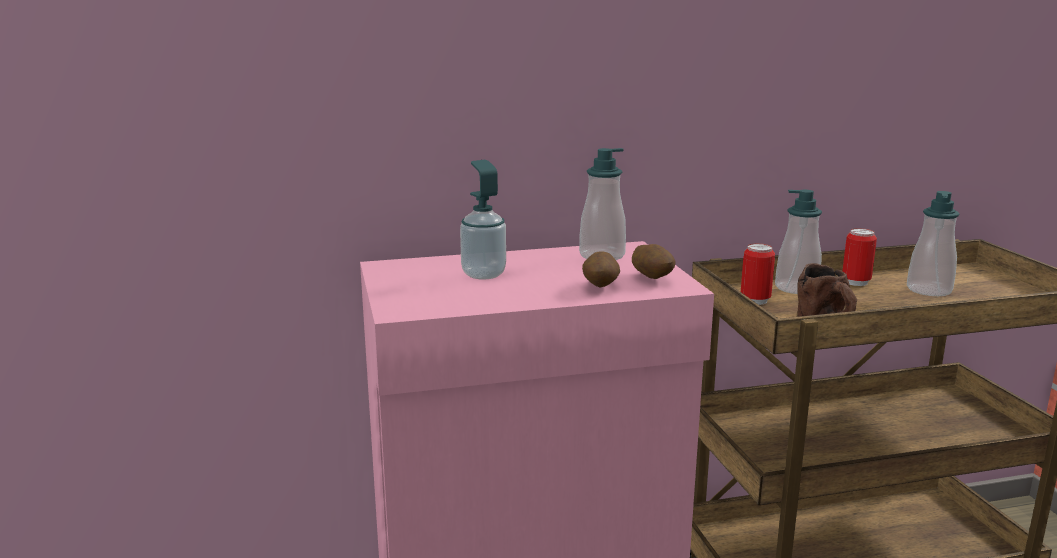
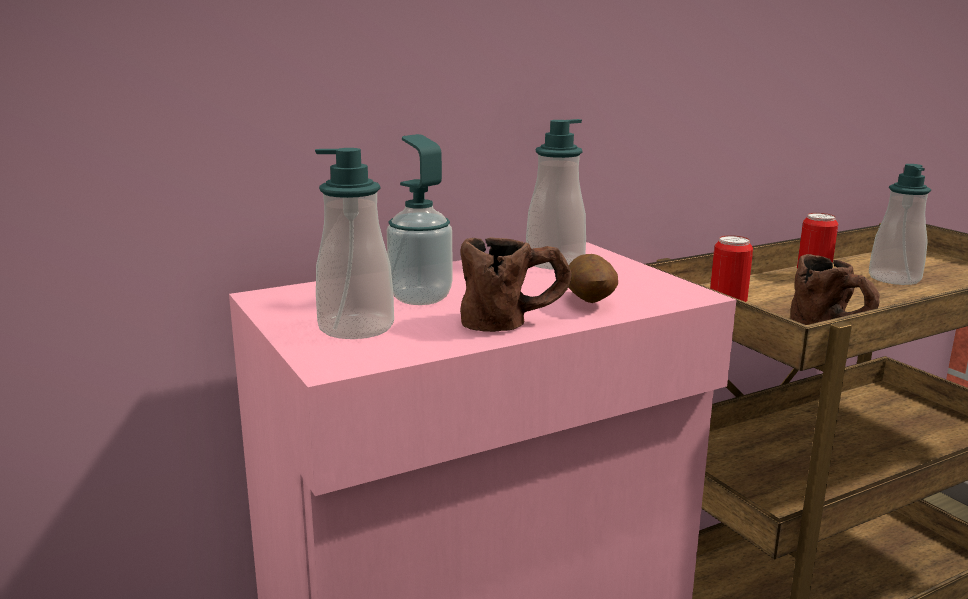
camera: 15 degrees left, 0 degrees up
(535, 296) = (514, 322): none -> brown mug
(652, 278) = (644, 286): potato -> none
(796, 288) = (758, 287): soap dispenser -> soap dispenser (356, 327)

